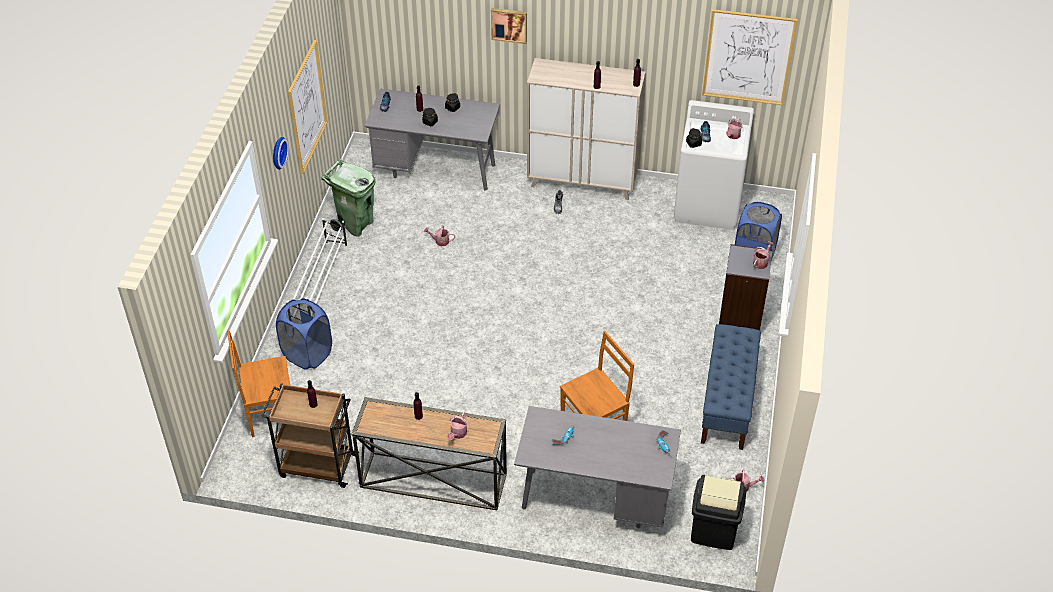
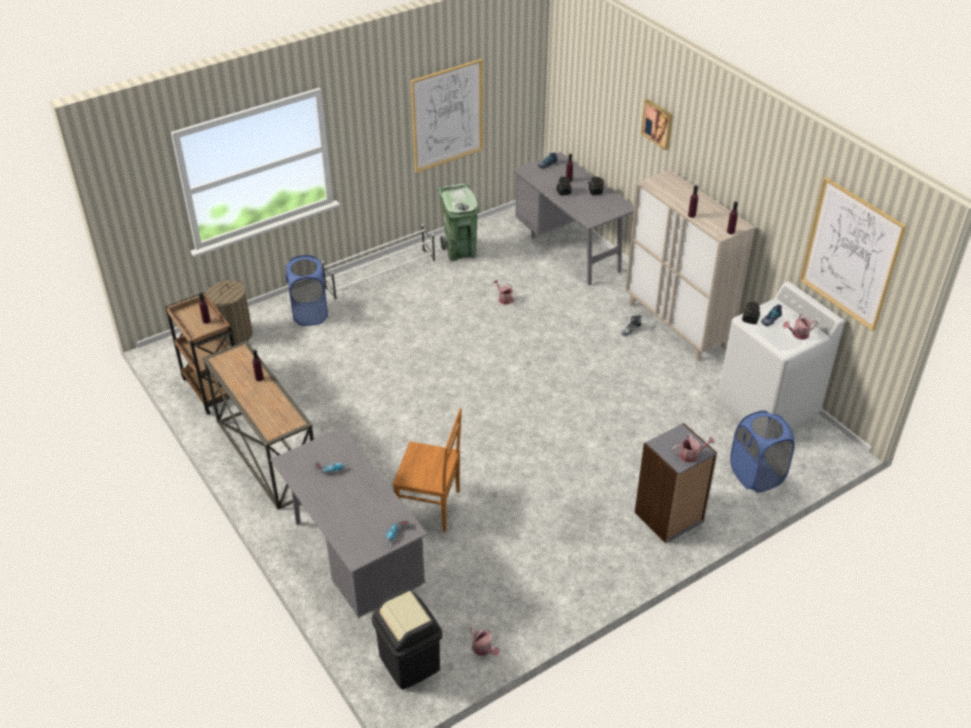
camera: 45 degrees right, 5 degrees down
(269, 414) = (234, 334): brown chair -> laundry basket
(277, 152) = (372, 127): wall clock -> none
(457, 434) = (265, 409): watering can -> none
(727, 403) = (565, 573): blue bench -> none

